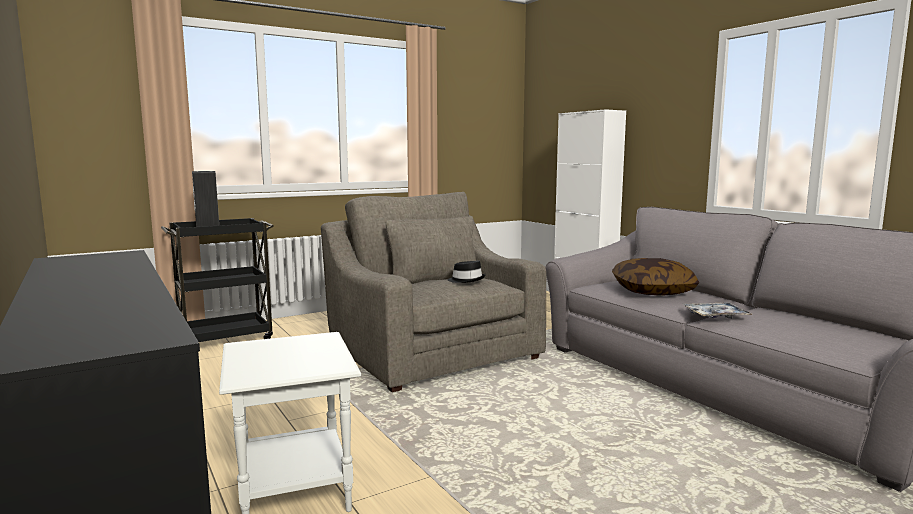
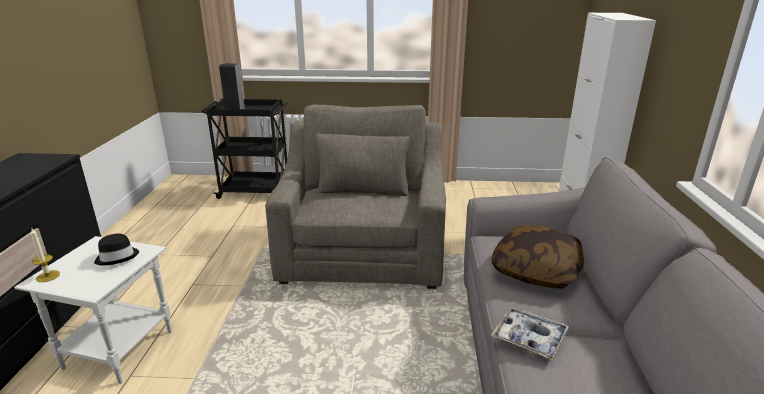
camera: 35 degrees right, 15 degrees up
(249, 373) = (48, 276): none -> candle
(467, 280) = (371, 203): black hat -> black hat (117, 257)

